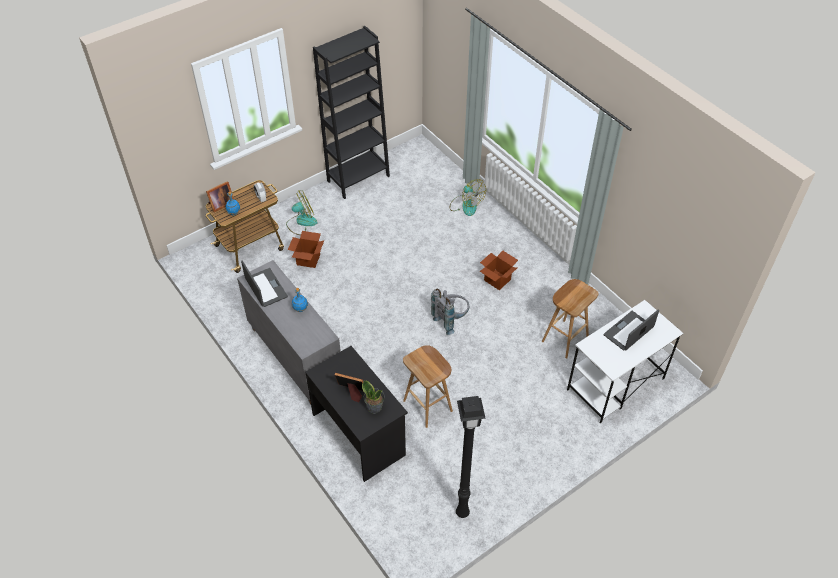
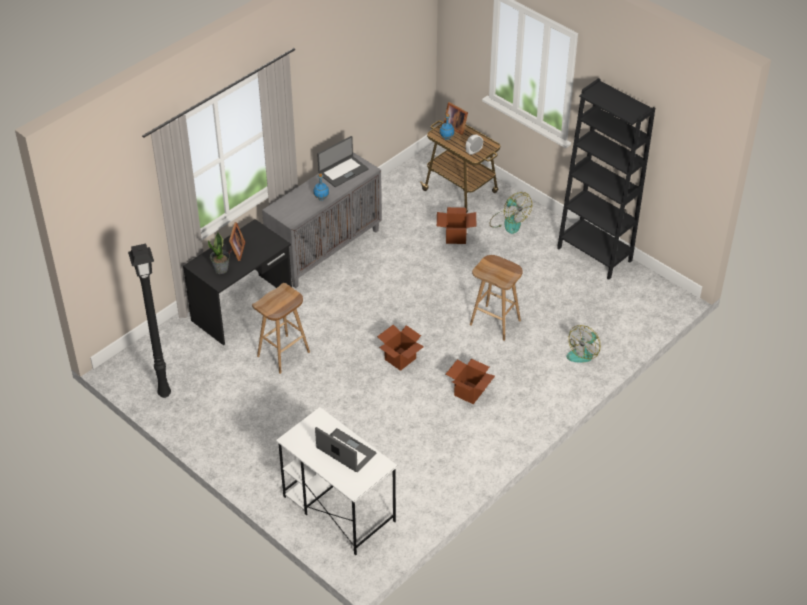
camera: 80 degrees right, 5 degrees down
(451, 319) = (400, 359): grey backpack -> cardboard box
(565, 338) = (396, 459): brown stool -> brown stool (496, 322)

